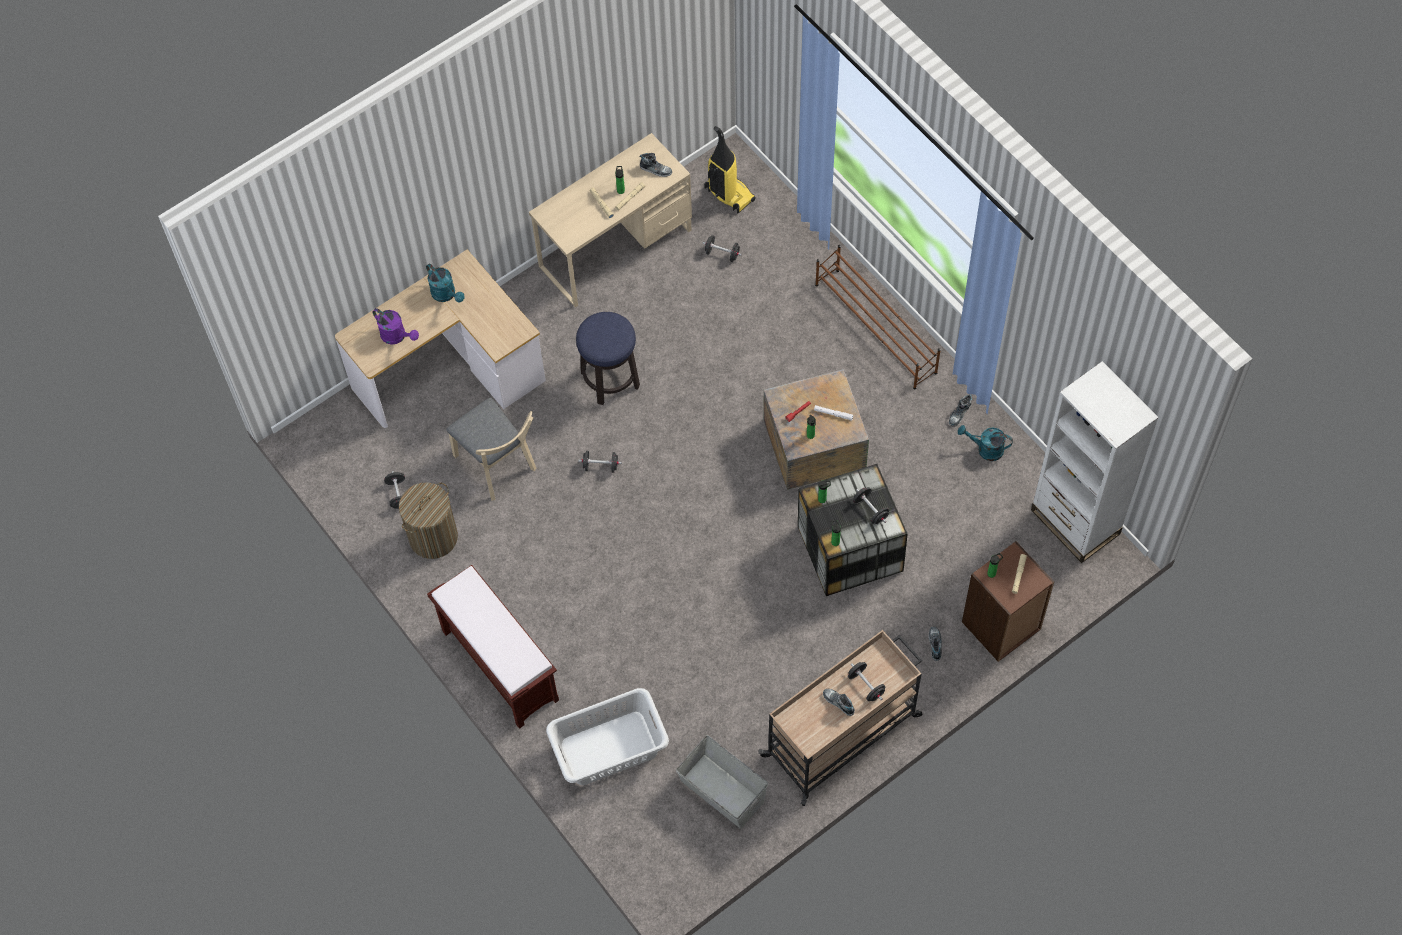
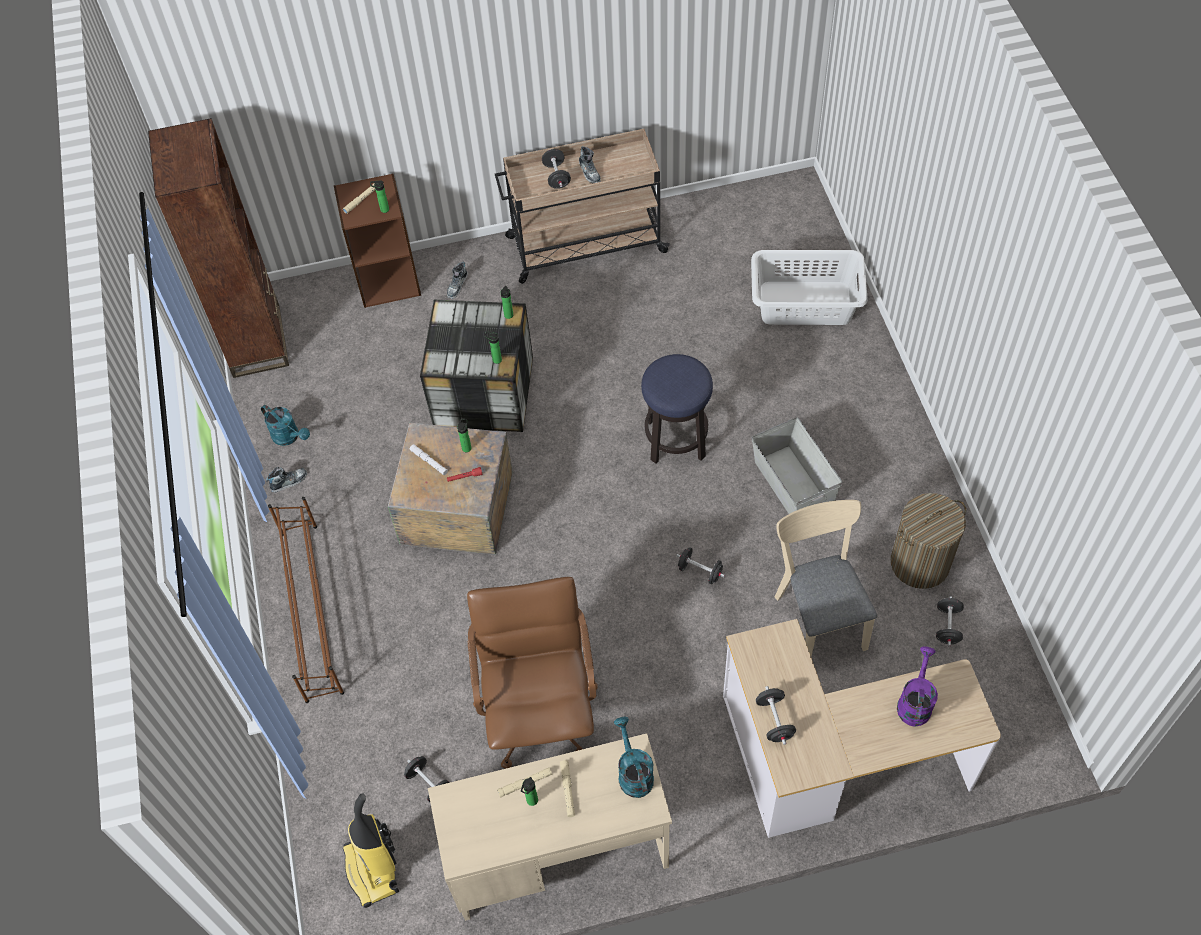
camera: 155 degrees left, 5 degrees down
(397, 336) = (915, 702): purple watering can -> purple watering can turned 45 degrees clockwise
(446, 294) = (830, 736): turquoise watering can -> turquoise watering can (633, 772)
(498, 665) = (889, 410): brown bench -> none
(610, 379) = (644, 670): stool -> stool (676, 439)
(655, 169) = (469, 813): shoe -> none
(671, 325) = (539, 712): none -> brown office chair
(722, 792) = (716, 238): grey storage box -> grey storage box (793, 484)
(870, 510) = (455, 332): black dumbbell -> black dumbbell (774, 720)
(1075, 522) = (257, 340): white bookcase -> brown bookcase

